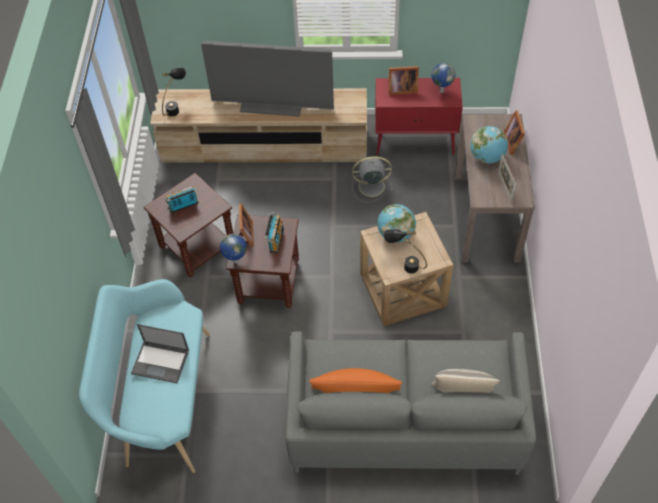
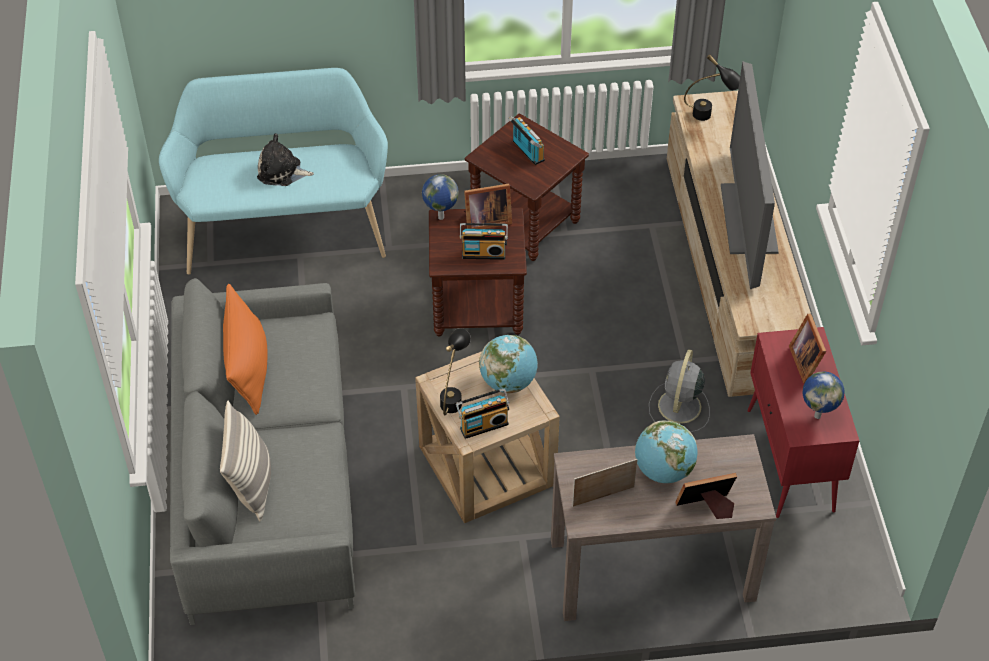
camera: 80 degrees right, 5 degrees down
(161, 362) = (282, 172): laptop -> plush toy
(370, 186) = (679, 408): grey fan -> grey fan turned 150 degrees counterclockwise
(429, 251) = (483, 425): none -> radio

